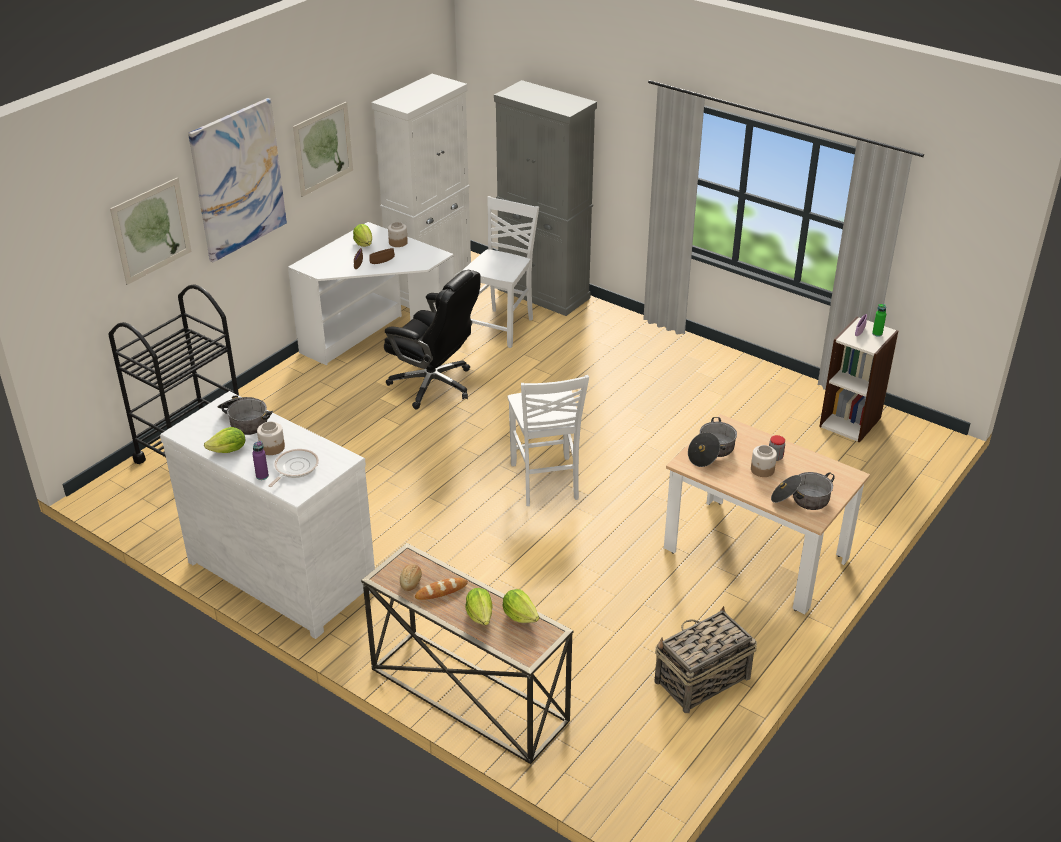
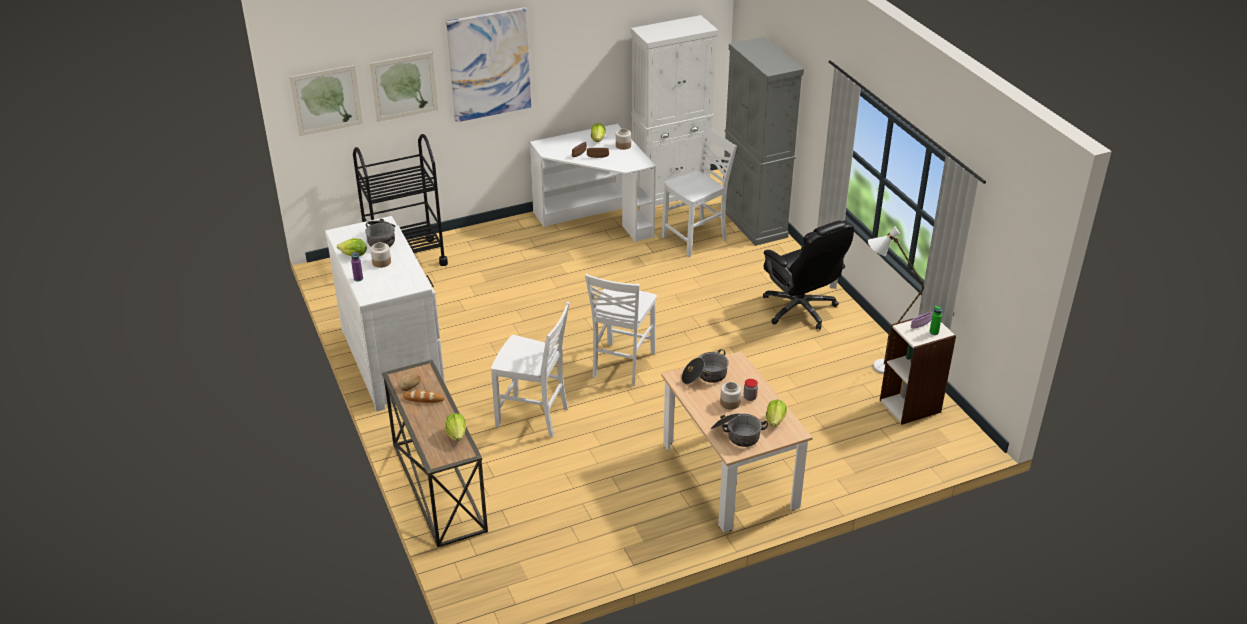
camera: 30 degrees right, 0 degrees up
(294, 468) = (382, 280): frying pan -> none
(323, 148) = (577, 56): picture -> picture (326, 100)
(434, 385) = (606, 266): black office chair -> black office chair (800, 309)
(480, 615) = (433, 424): lettuce -> lettuce (775, 420)
(503, 573) = (534, 417): none -> white chair
(701, 680) = (602, 545): basket -> none
(786, 396) = (875, 367): none -> white floor lamp

